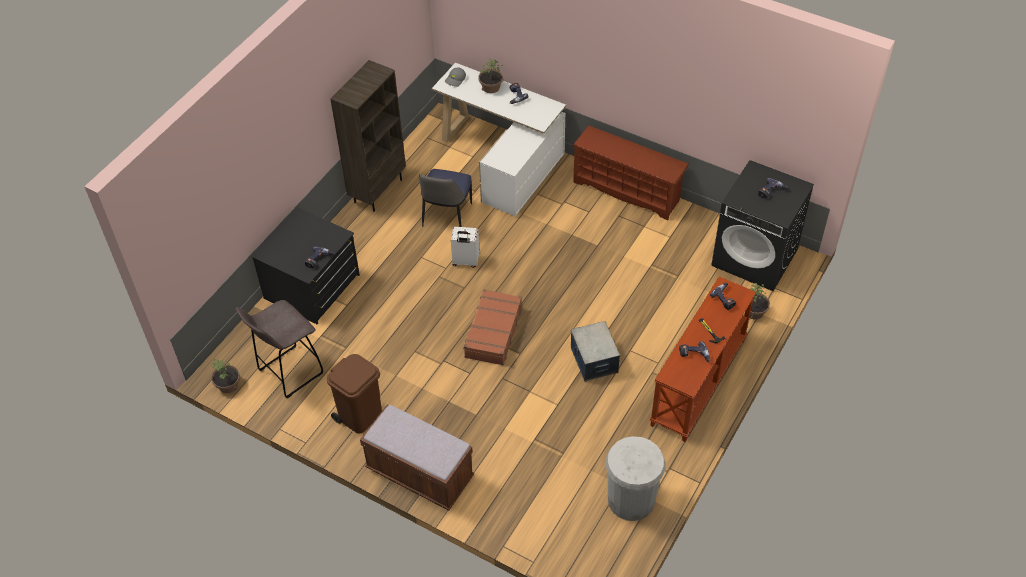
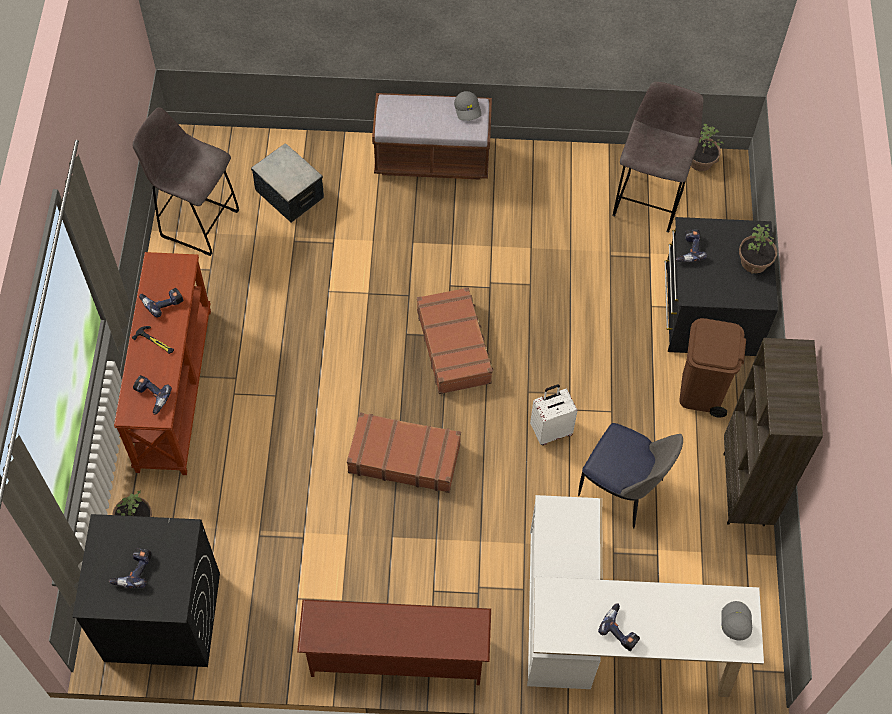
camera: 150 degrees right, 10 degrees up
(360, 415) = (536, 190): brown trash can -> brown trash can (701, 391)
(386, 432) = (468, 109): none -> grey cap
(447, 216) = (622, 490): chair -> chair turned 135 degrees clockwise
(491, 87) = (671, 632): potted plant -> potted plant (754, 262)
(565, 282) = (404, 457): none -> brown suitcase
(593, 360) = (313, 363): storage box -> storage box (290, 194)
(631, 500) = (197, 223): white trash can -> grey stool

